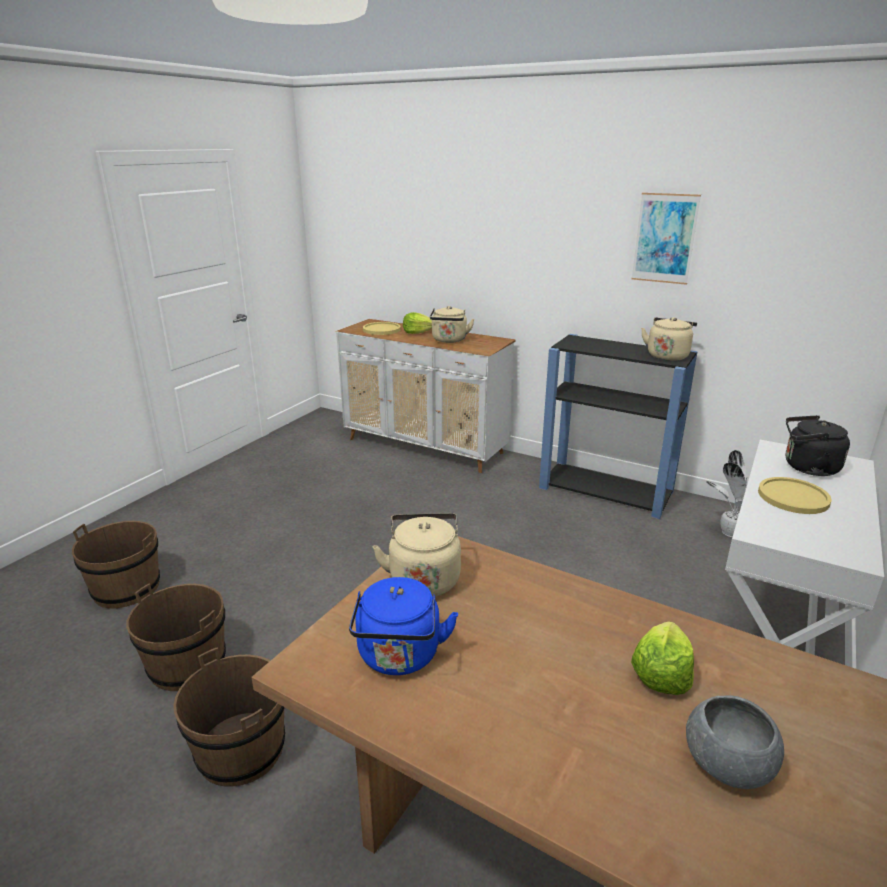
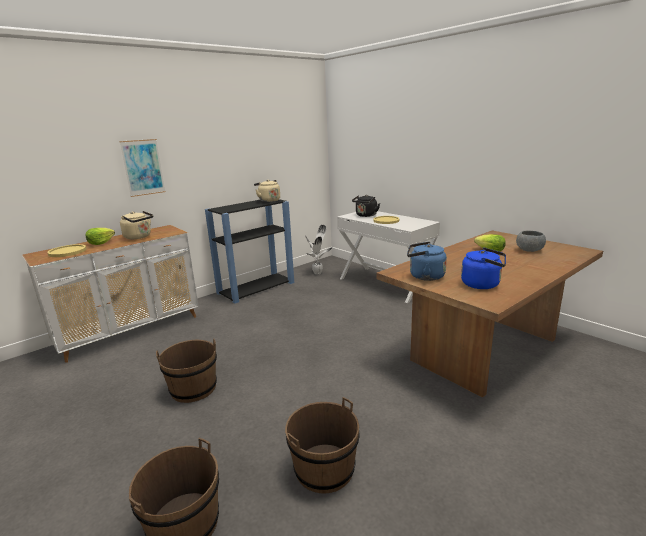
camera: 70 degrees left, 5 degrees down
(241, 750) = (416, 439): brown bucket -> brown bucket (193, 388)
(424, 578) = (424, 276): beige kettle -> blue kettle
(664, 238) = (239, 143): picture -> picture (143, 167)

